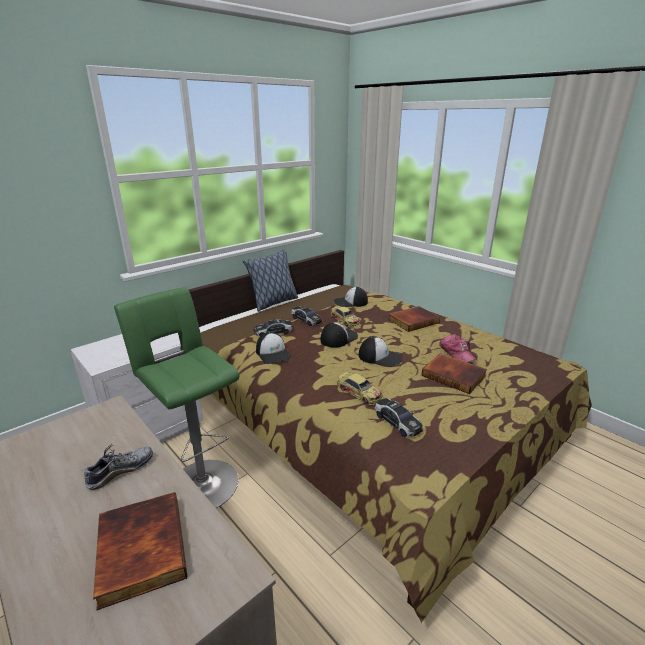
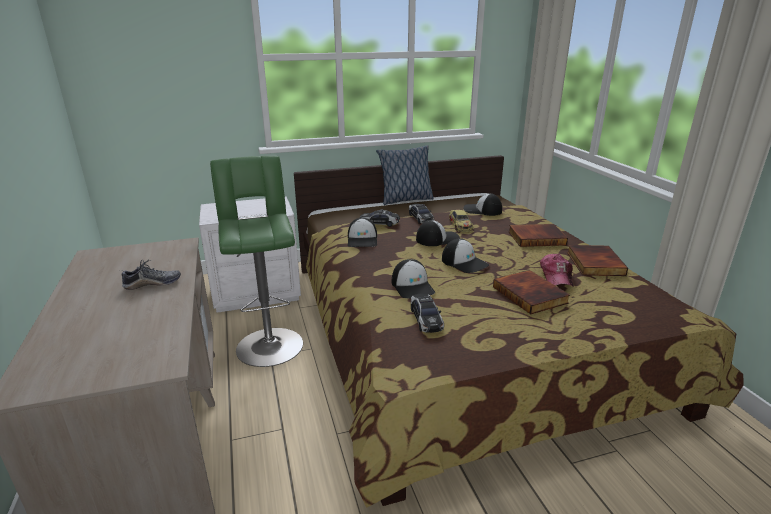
camera: 25 degrees right, 0 degrees up
(139, 549) = (121, 330): book -> book (593, 263)
(359, 392) = (413, 286): toy car -> cap

